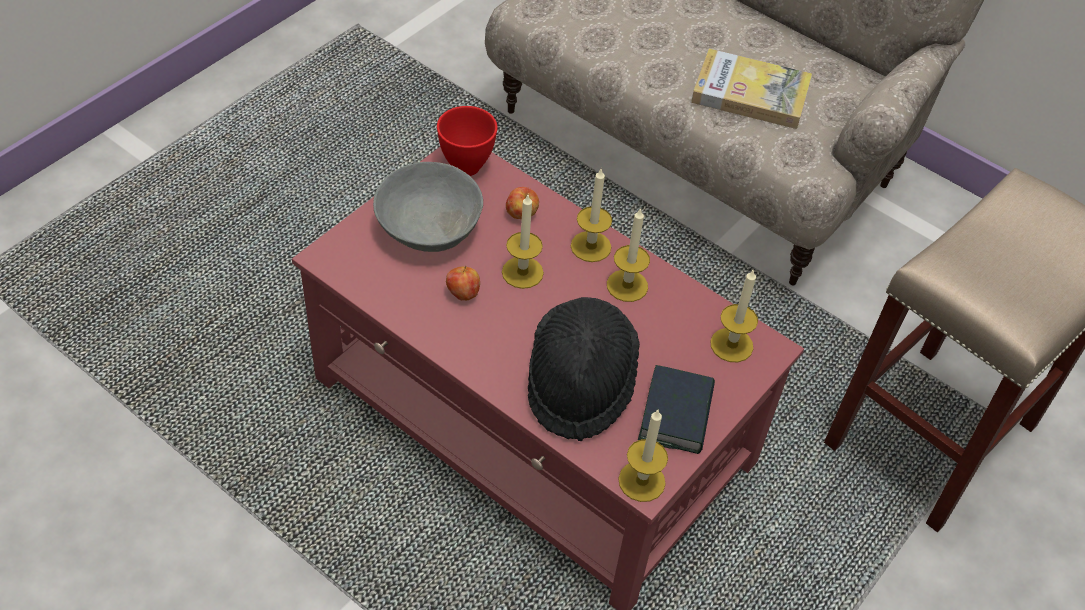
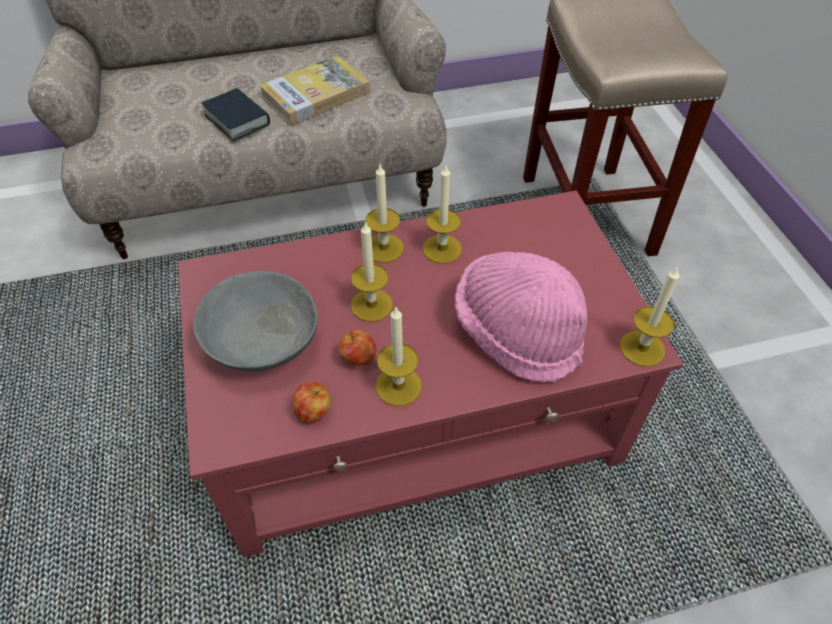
camera: 50 degrees left, 0 degrees up
(465, 167) = (221, 279): red bowl -> none
(521, 214) = (310, 271): apple -> apple (313, 412)
(579, 383) = (517, 333): black hat -> pink hat
(676, 415) = (590, 291): book -> book (237, 120)
(731, 345) = (546, 224): candle -> candle (398, 386)

